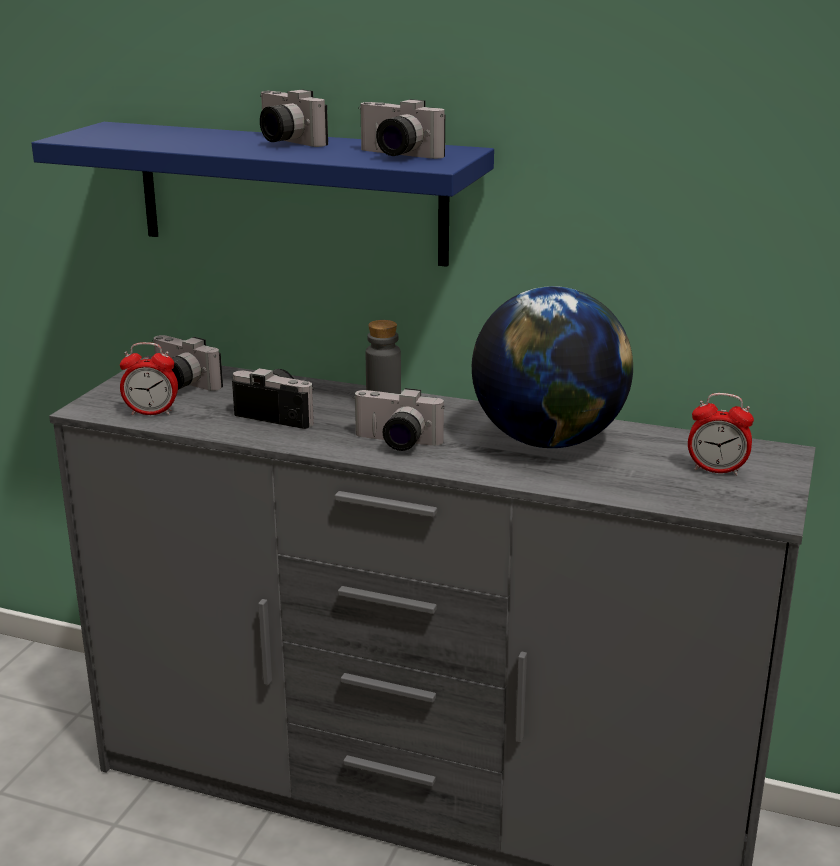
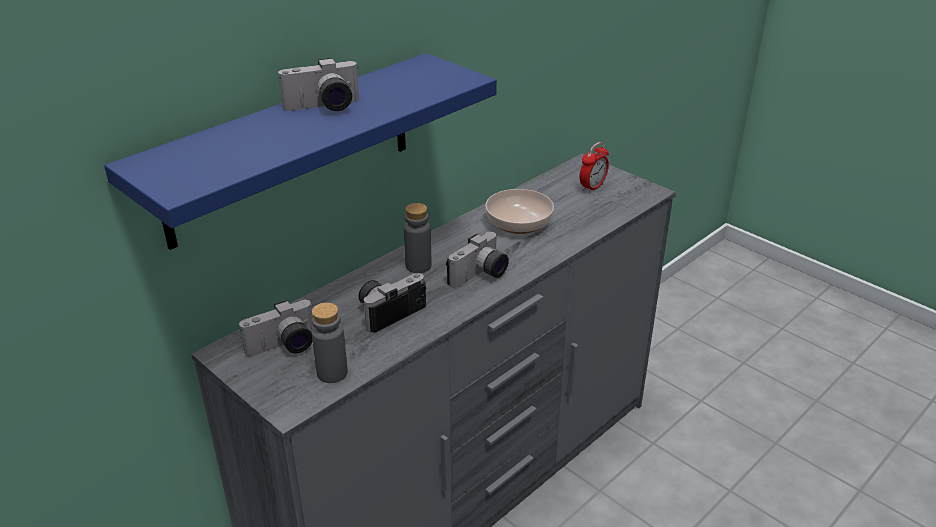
camera: 65 degrees left, 10 degrees up
(151, 413) = (332, 373): alarm clock -> grey bottle
(395, 155) = (421, 83): camera -> none
(548, 441) = (519, 223): globe -> bowl

